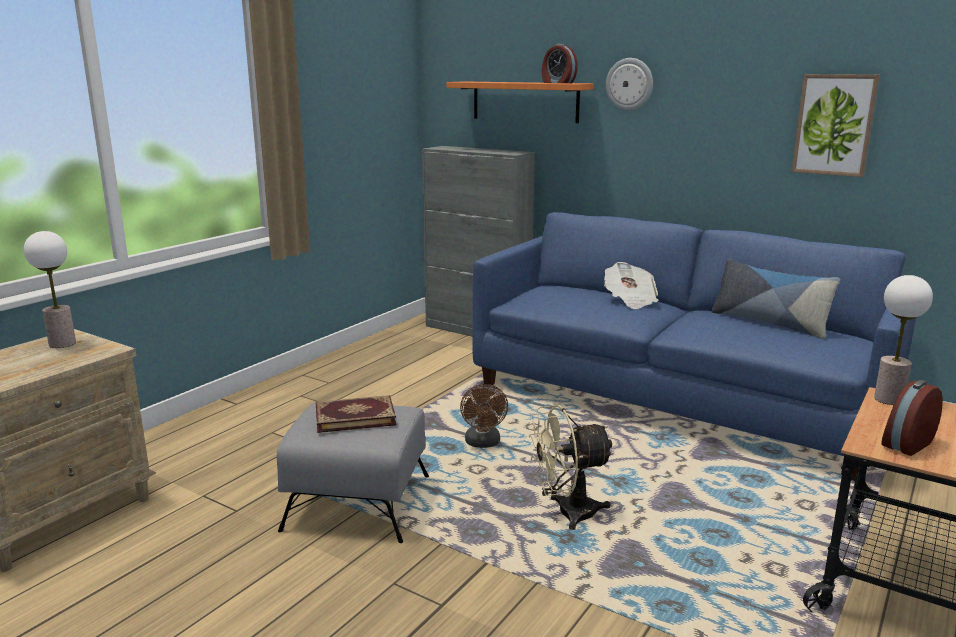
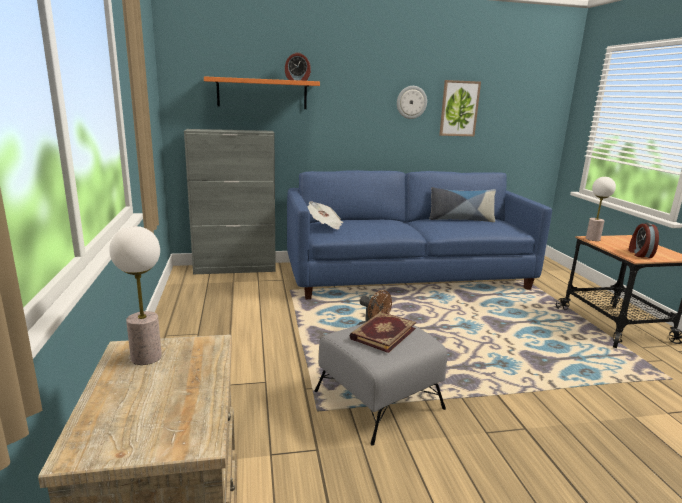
camera: 45 degrees left, 0 degrees up
(566, 513) = (476, 352): beige fan -> none
(629, 84) = (342, 83): wall clock -> wall clock (411, 102)
(630, 300) = (387, 221): newspaper -> newspaper (325, 225)

